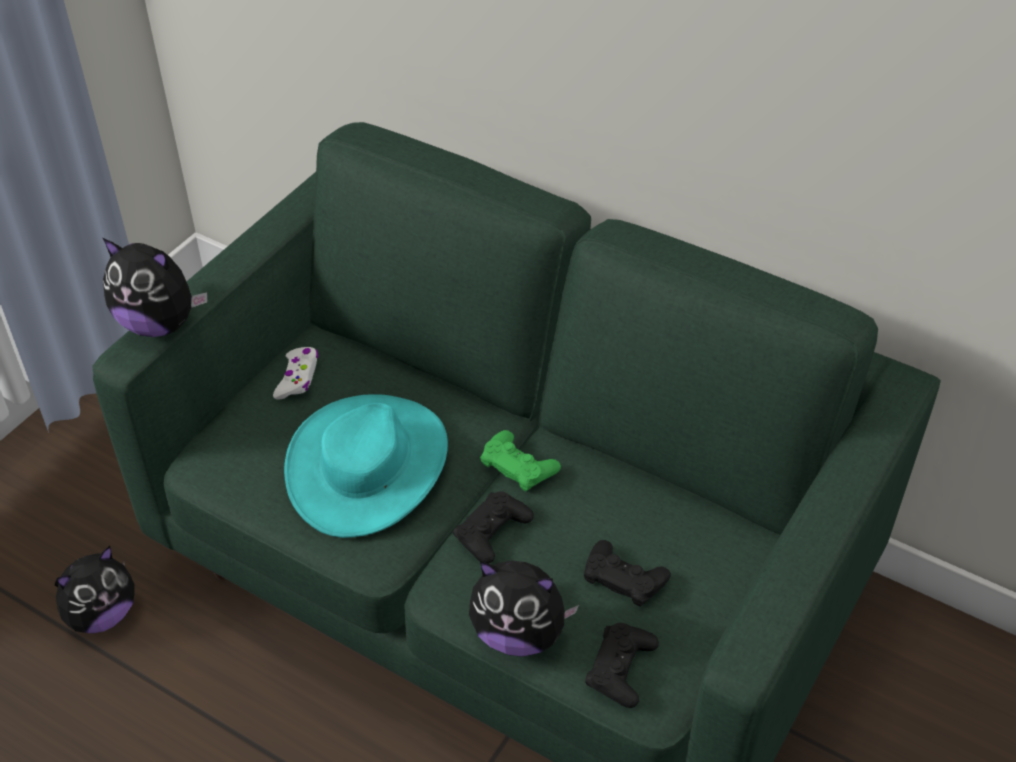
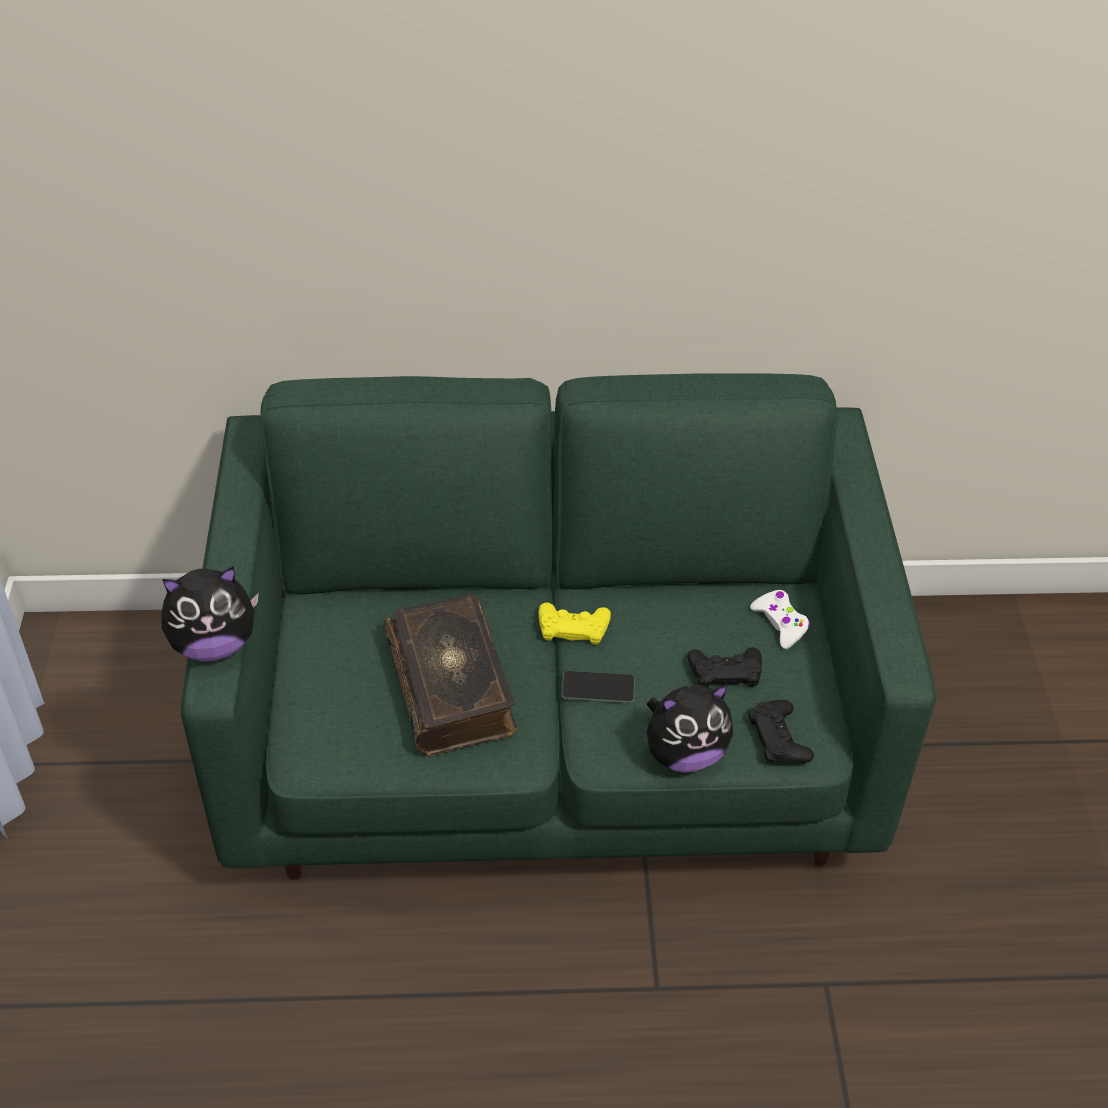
camera: 35 degrees left, 0 degrees up
(102, 615) = (210, 970): plush toy -> none
(298, 378) = (322, 646): white game controller -> white game controller (780, 623)
(368, 465) = (452, 687): turquoise hat -> book
(492, 531) = (598, 688): black game controller -> phone
(518, 466) = (573, 627): green game controller -> yellow game controller

